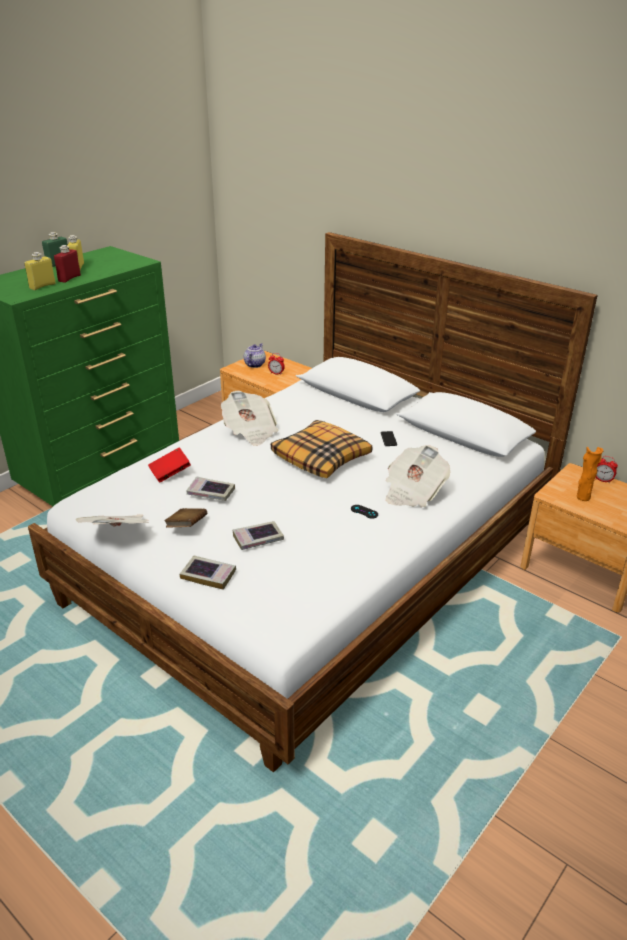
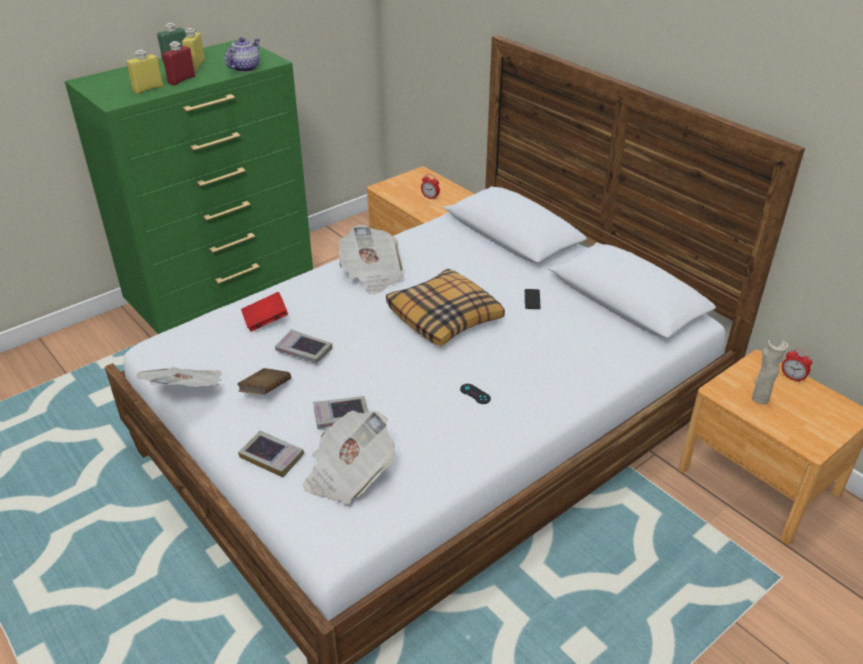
camera: 10 degrees right, 5 degrees up
(254, 364) = (408, 184): teapot -> teapot (245, 68)
(413, 492) = (541, 373): newspaper -> newspaper (348, 474)
(582, 497) = (759, 398): orange vase -> beige vase

